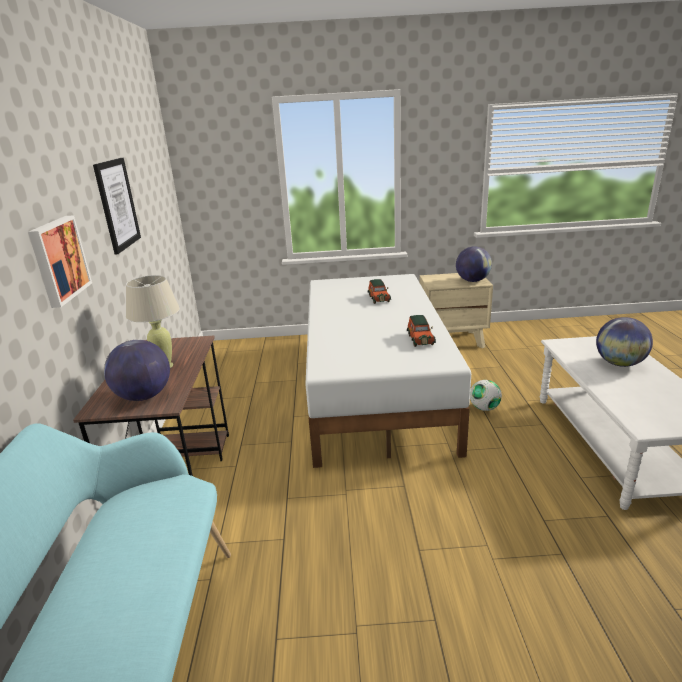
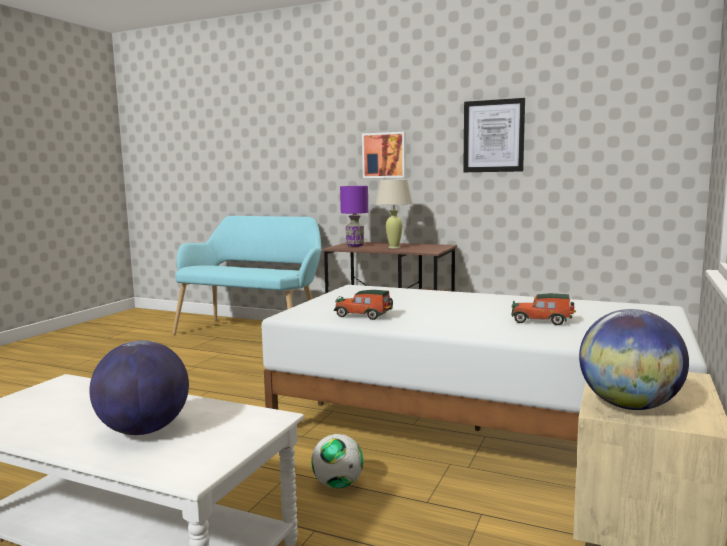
camera: 115 degrees right, 15 degrees down
(144, 396) = (354, 245): globe -> purple table lamp

